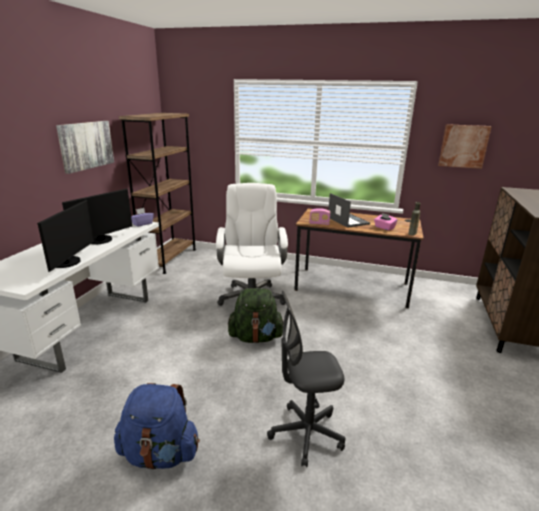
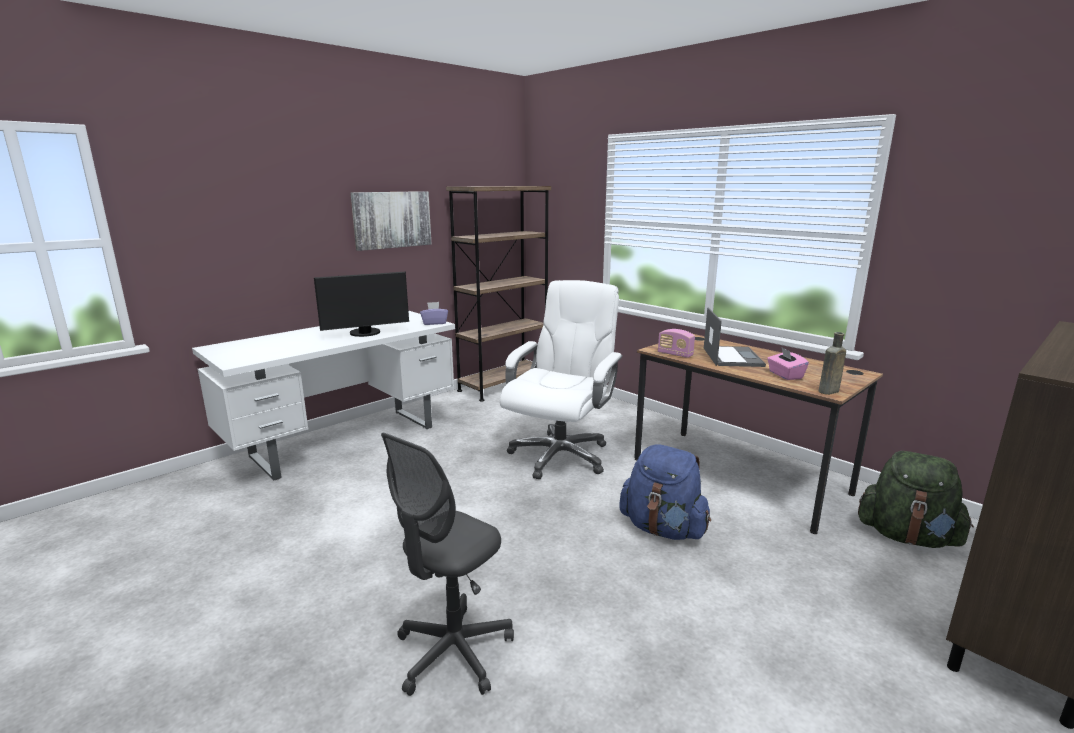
camera: 30 degrees right, 5 degrees down
(69, 262) = (303, 349): monitor -> none
(160, 454) = (272, 600): blue backpack -> blue backpack (663, 529)
(256, 337) = (515, 505): green backpack -> green backpack (907, 537)
(306, 434) = (453, 652): grey office chair -> grey office chair turned 75 degrees counterclockwise
(463, 146) = (992, 236): picture -> none

